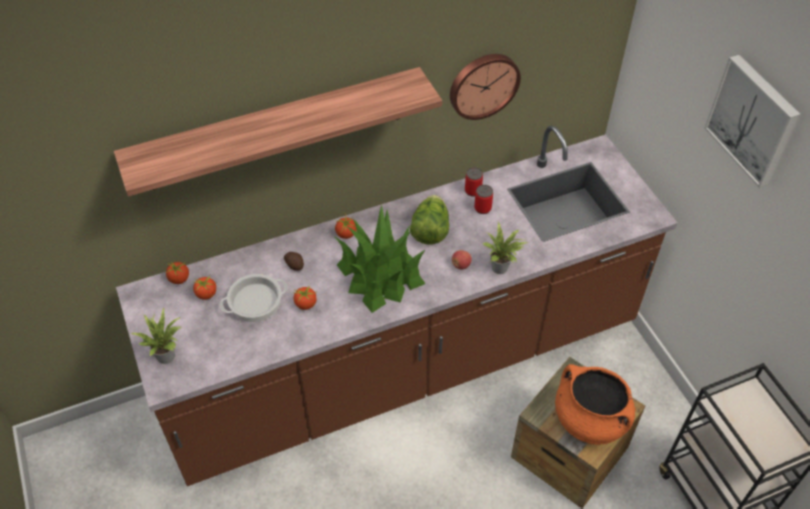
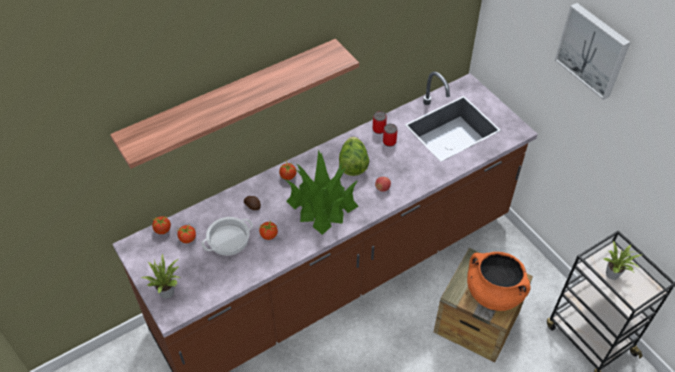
camera: 10 degrees left, 0 degrees up
(483, 84) = (381, 46): wall clock -> none
(501, 268) = (414, 186): potted plant -> potted plant (614, 274)

